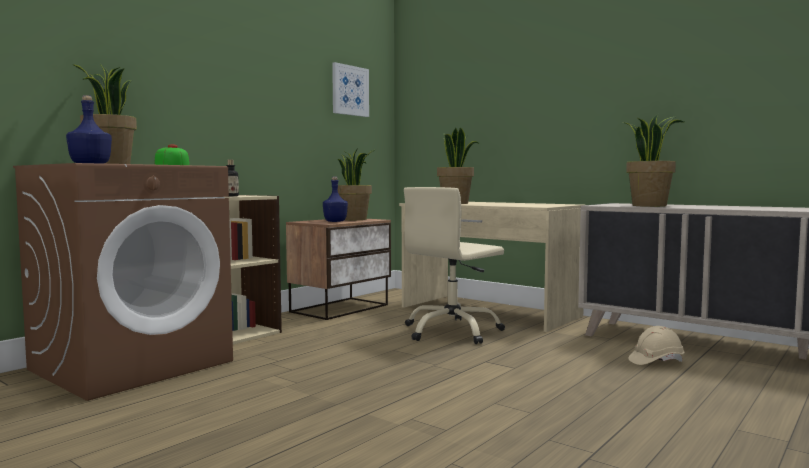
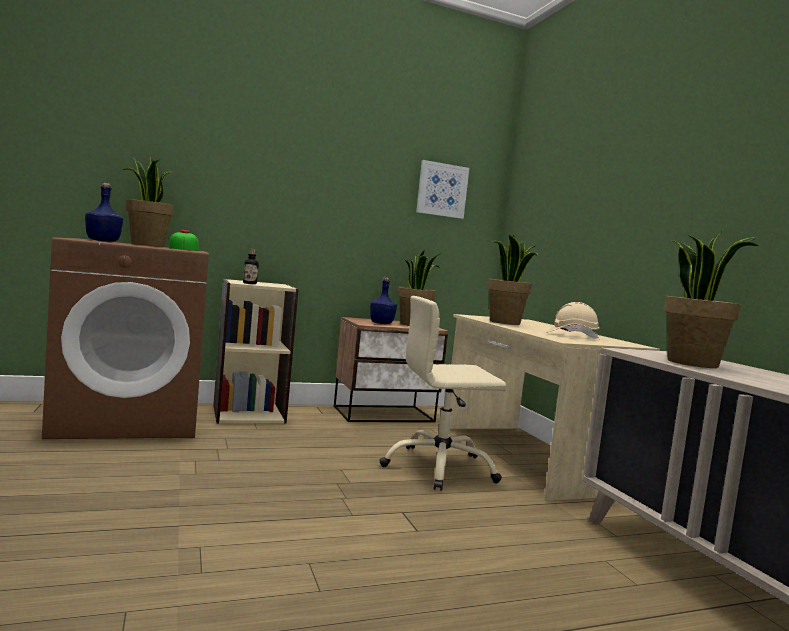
camera: 30 degrees right, 0 degrees up
(656, 361) = (617, 589): beige hard hat -> beige hard hat (571, 336)

